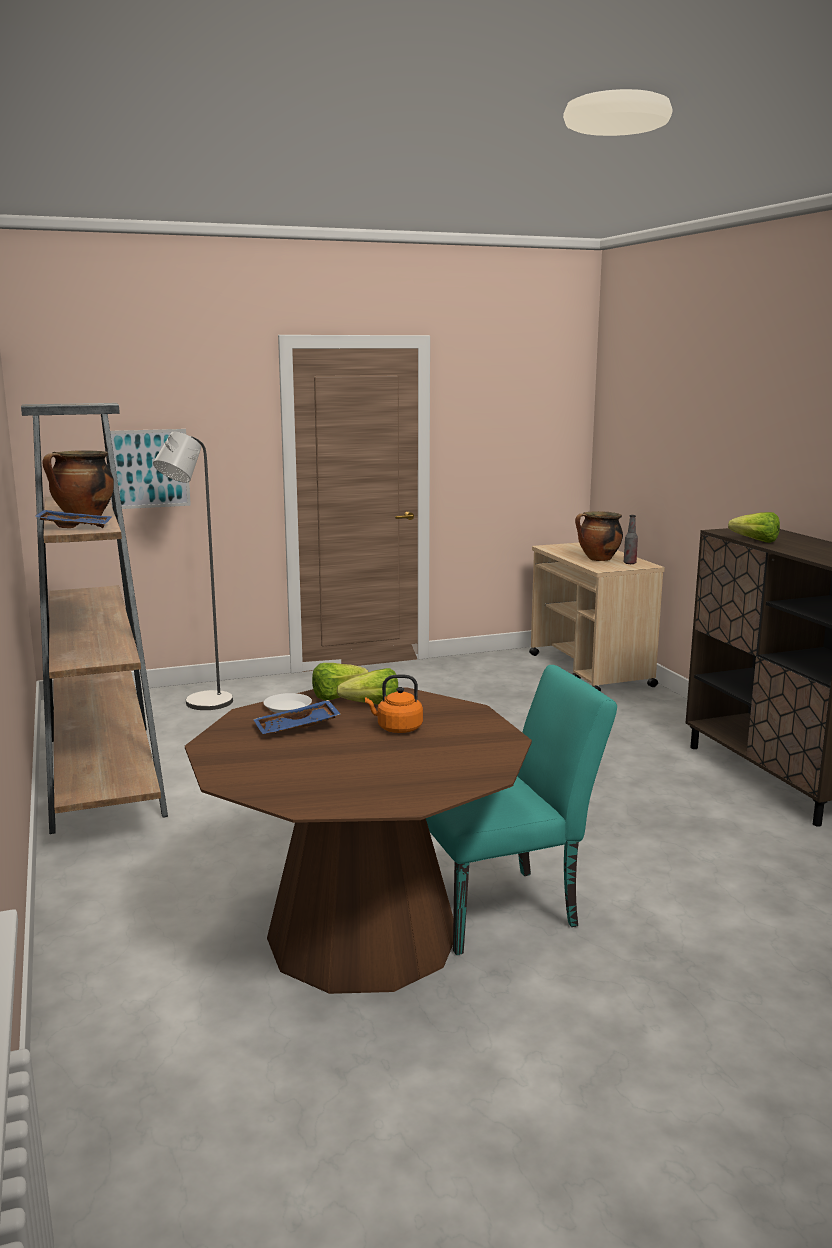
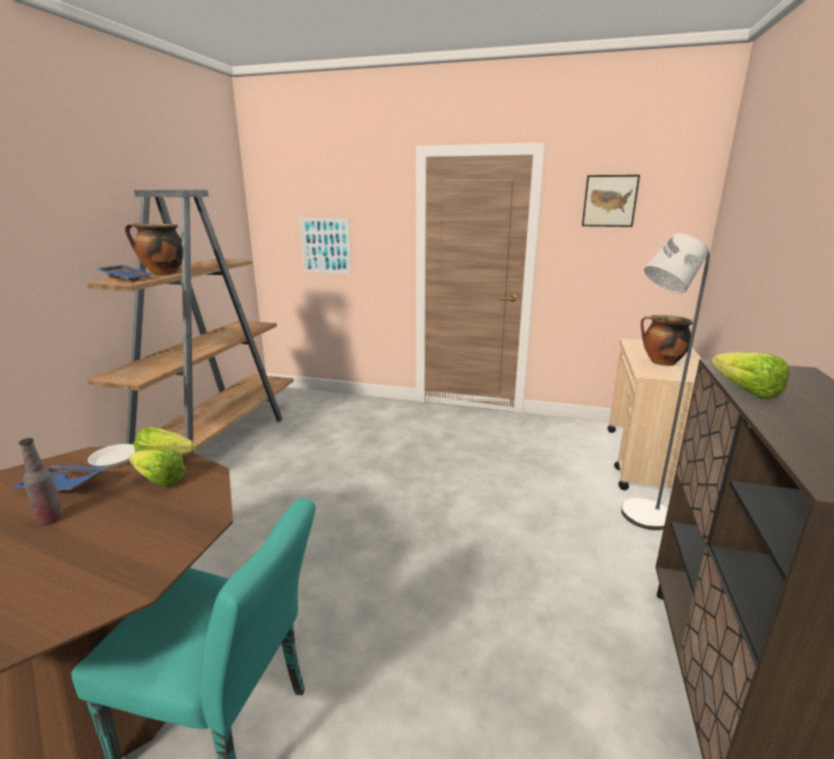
camera: 35 degrees right, 5 degrees up
(202, 704) = (334, 411): grey floor lamp -> grey floor lamp (638, 517)
(397, 728) = (108, 521): orange kettle -> none
(499, 398) = (609, 201): none -> picture
(629, 563) = (689, 373): bottle -> bottle (50, 519)

